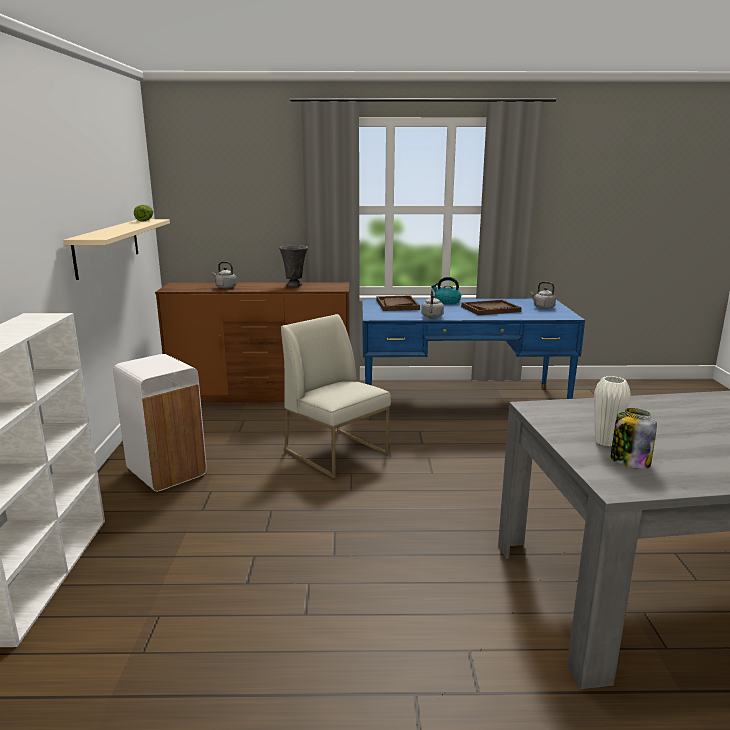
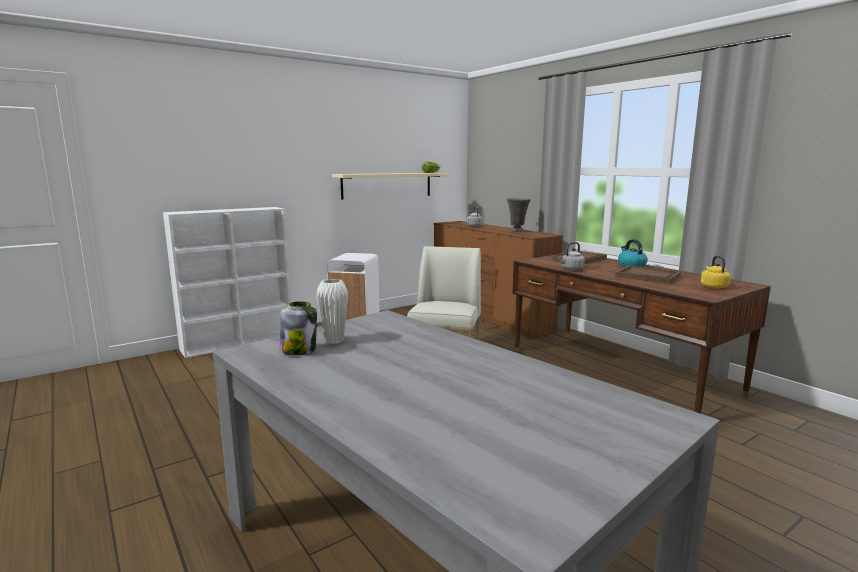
camera: 55 degrees right, 5 degrees down
(461, 401) = (618, 371): blue desk -> brown desk
(542, 307) = (713, 286): grey kettle -> yellow kettle

